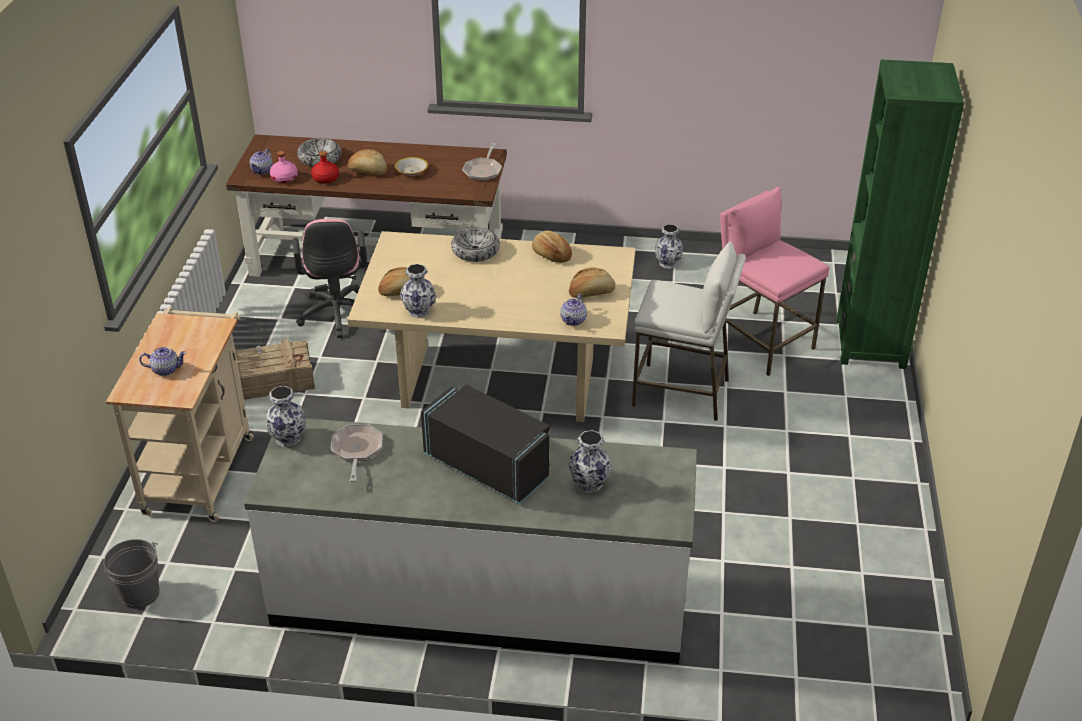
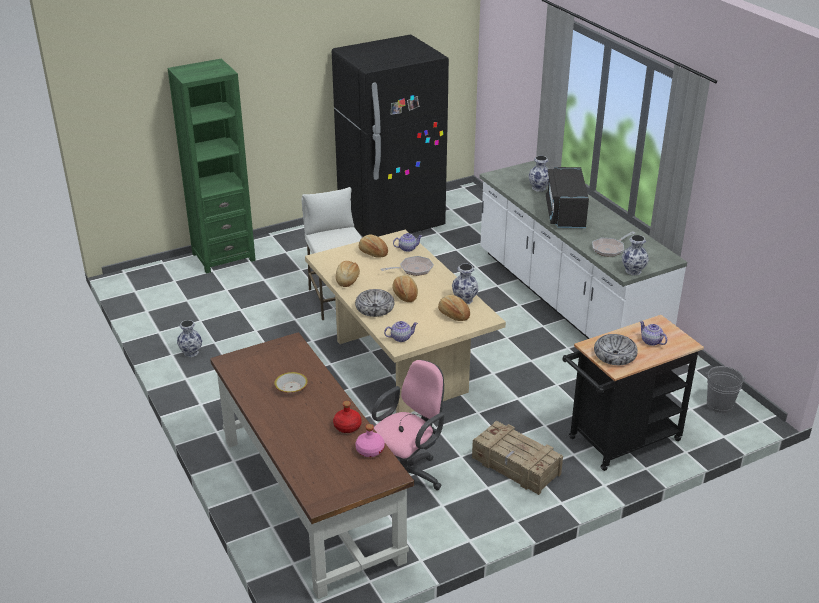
camera: 125 degrees left, 5 degrees down
(201, 469) = (619, 442): beige cart -> black cart
(262, 170) = (370, 471): teapot -> teapot (400, 338)
(319, 158) = (318, 448): bowl -> bowl (615, 355)
(368, 171) = (313, 410): bread -> bread (405, 295)
(483, 170) = (256, 354): frying pan -> frying pan (413, 269)
(761, 342) = (258, 290): pink stool -> none
(863, 531) = (391, 223): none -> black fridge

